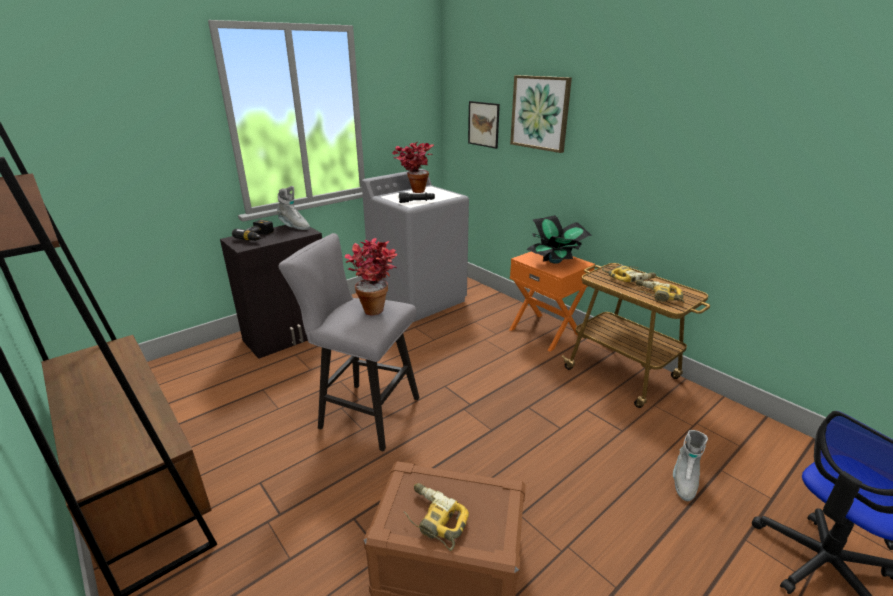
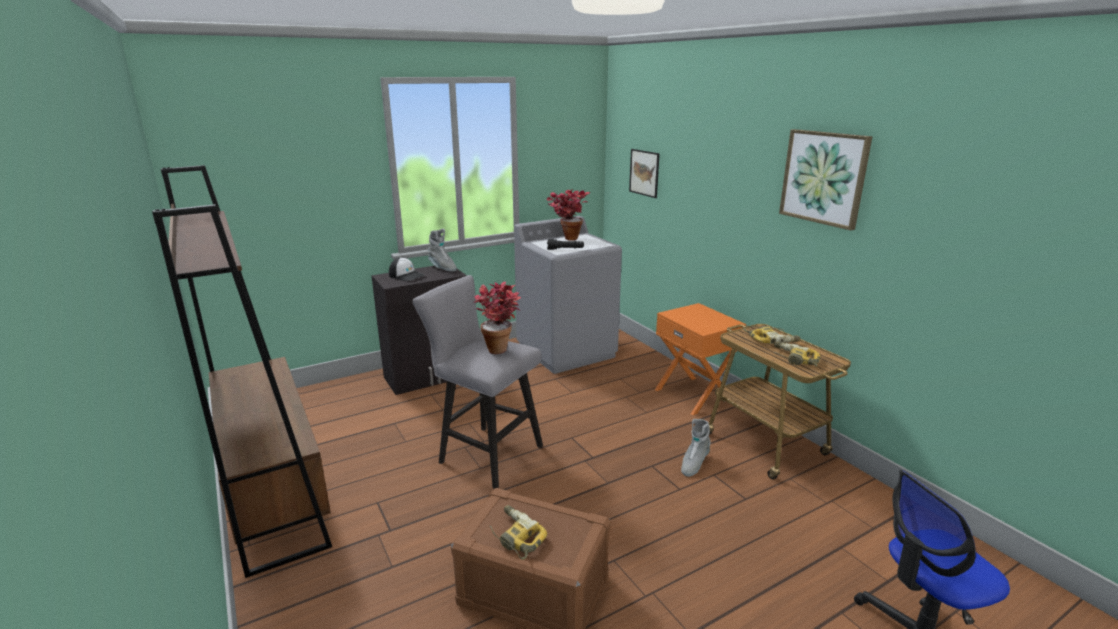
camera: 10 degrees right, 5 degrees down
(258, 237) = (406, 275): power drill -> cap
(540, 113) = (696, 164): picture -> picture (824, 177)
(555, 261) = (703, 318): potted plant -> none
(684, 480) = (796, 552): grey boot -> grey boot (694, 464)

